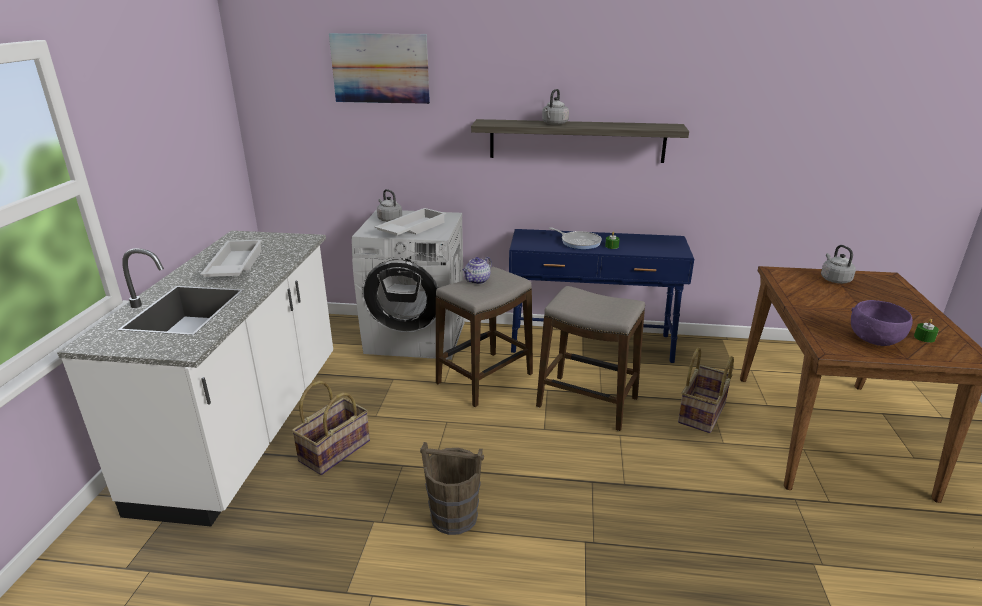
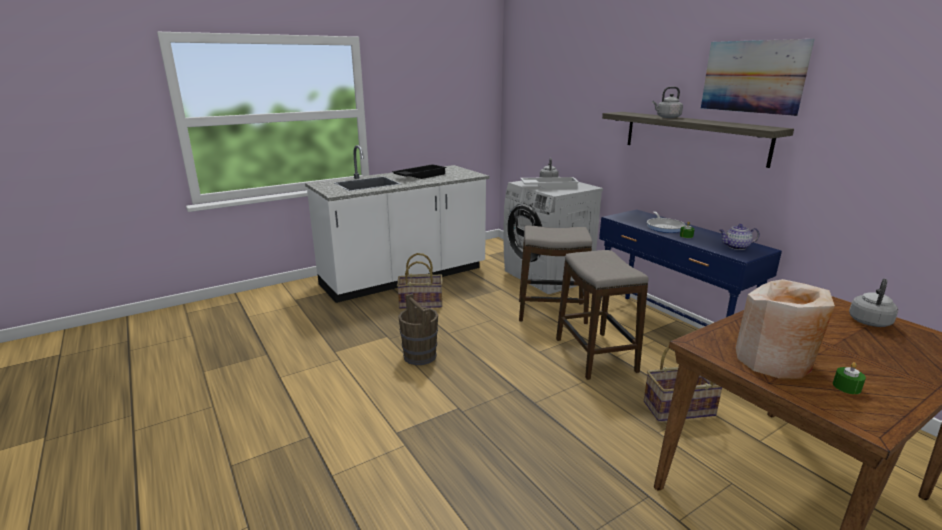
camera: 50 degrees right, 5 degrees down
(234, 266) = (419, 176): white tray -> black tray
(380, 68) = (571, 70): picture -> picture (752, 76)
(477, 281) = (556, 229): teapot -> teapot (736, 247)
(874, 339) = (773, 360): purple bowl -> beige vase

